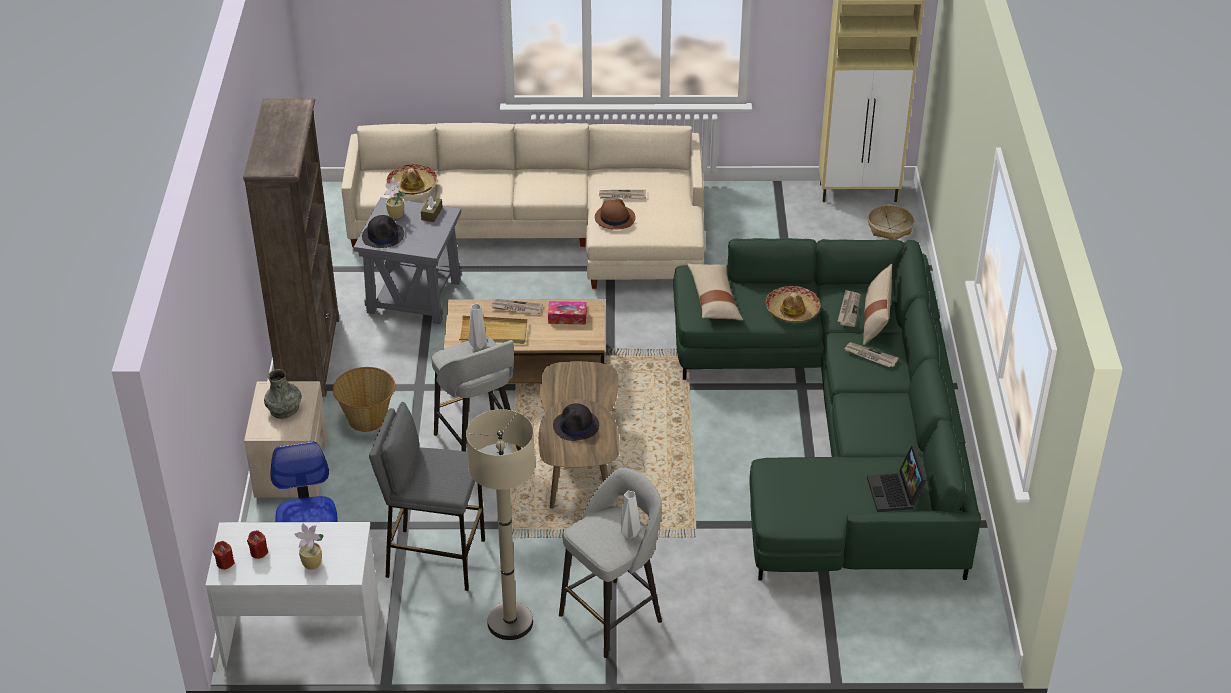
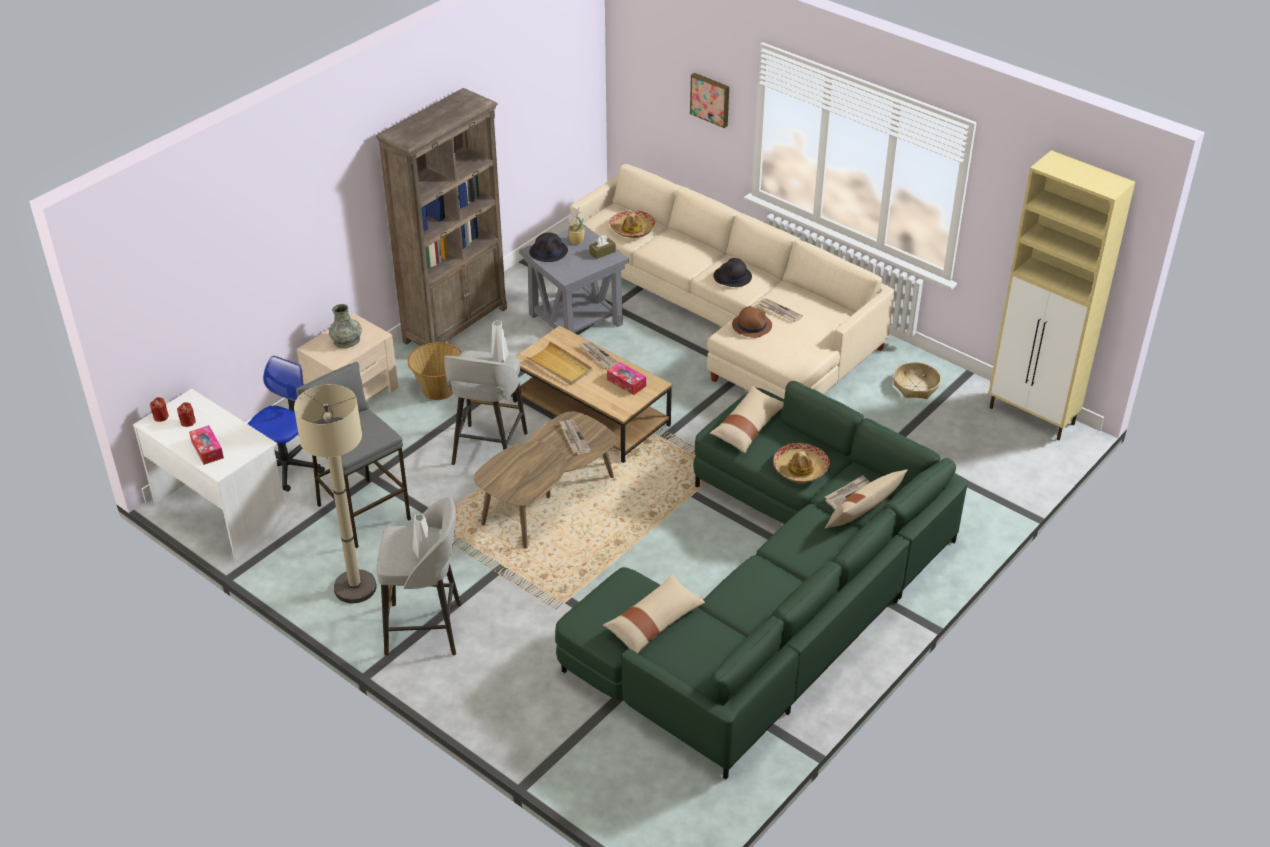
camera: 40 degrees right, 0 degrees up
(312, 564) = (207, 449): potted plant -> tissue box
(442, 24) = (711, 99): none -> picture
(576, 426) = (527, 465): black hat -> black hat (732, 277)
(831, 486) = (654, 622): none -> beige pillow
(870, 356) = (817, 540): newspaper -> newspaper (573, 438)
(889, 228) = (1024, 459): basket -> basket (915, 386)
(896, 494) = (698, 660): laptop -> none

